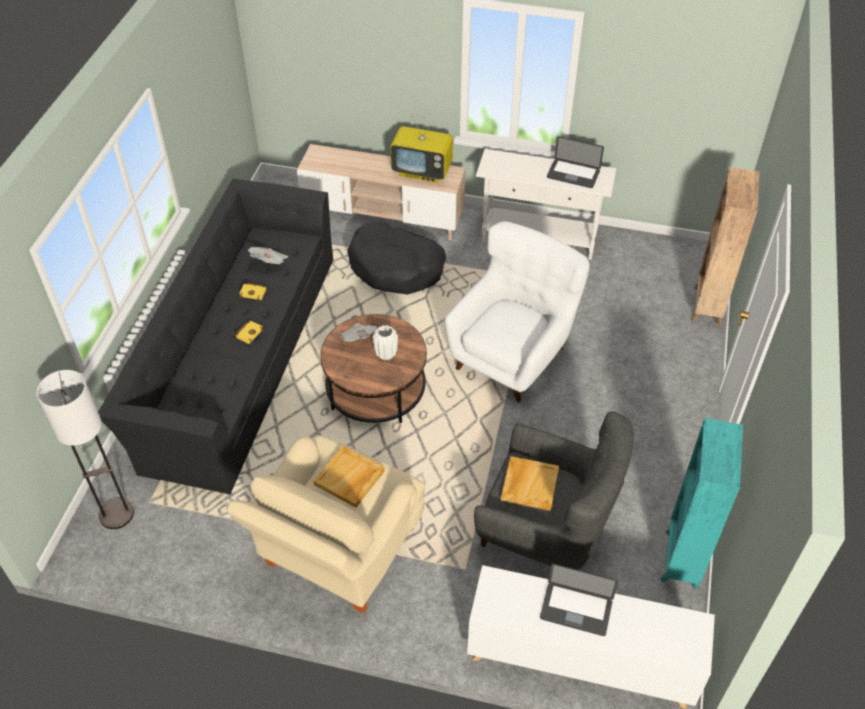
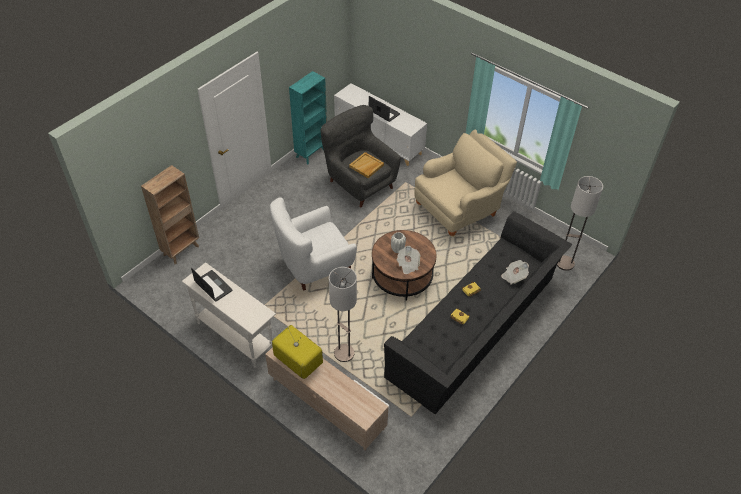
camera: 155 degrees left, 0 degrees up
(269, 262) = (440, 337): newspaper -> newspaper (514, 276)
(349, 478) = (450, 188): beige tray -> none
(396, 268) = (344, 353): black dog bed -> floor lamp

